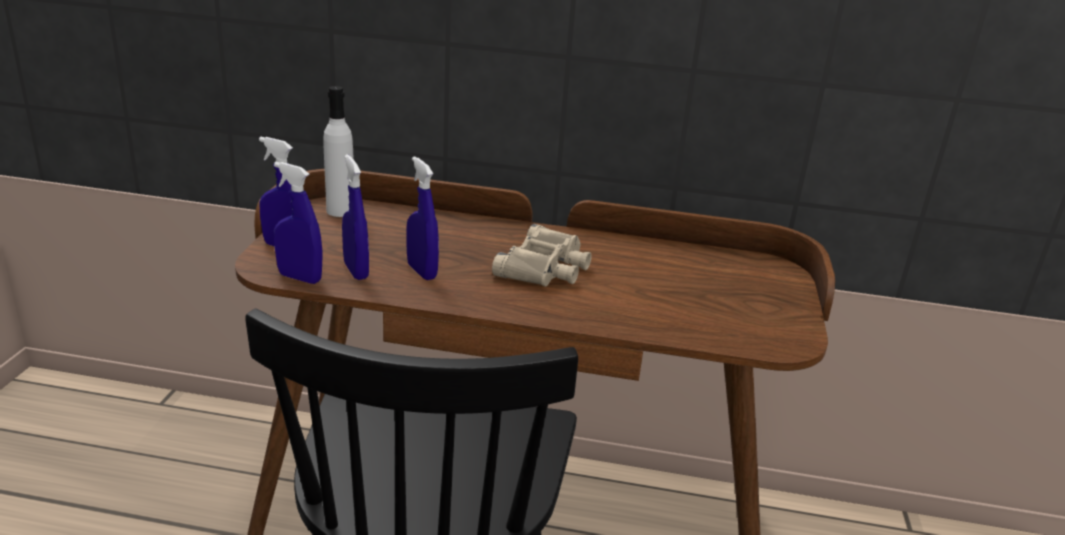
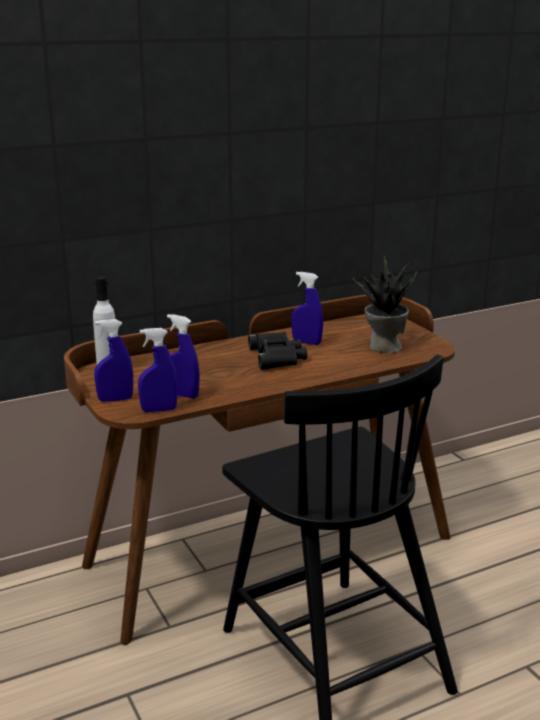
camera: 35 degrees left, 5 degrees down
(422, 271) = (219, 382): blue spray bottle -> blue spray bottle (306, 343)
(545, 267) = (277, 357): beige binoculars -> black binoculars
(709, 310) = (384, 347): none -> potted plant

